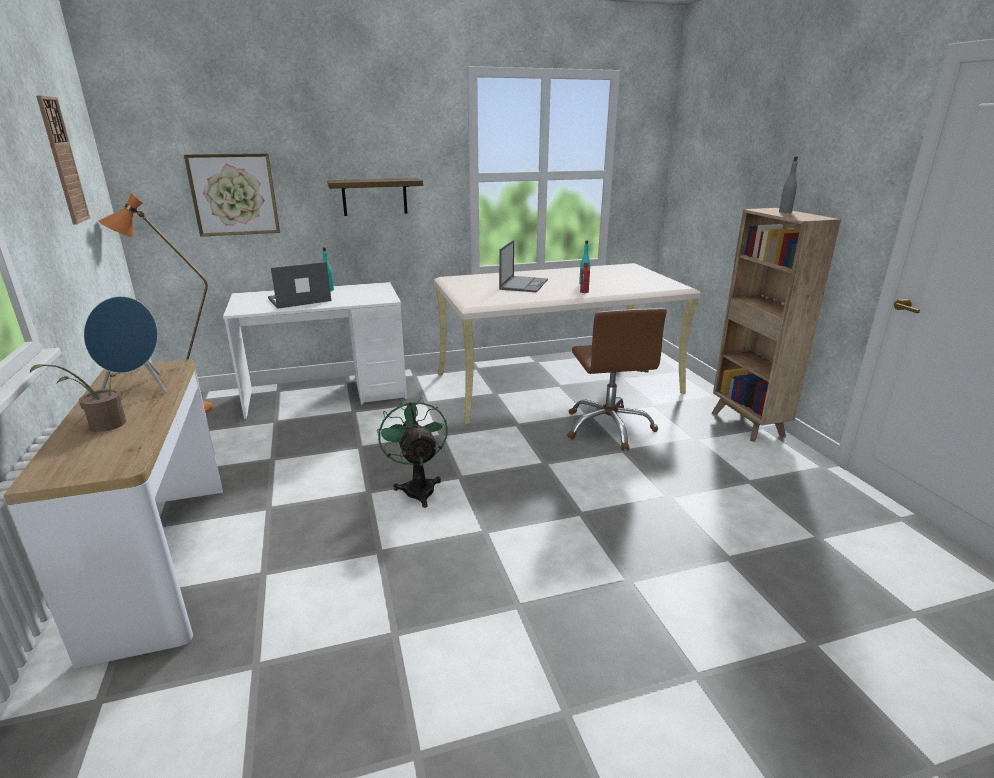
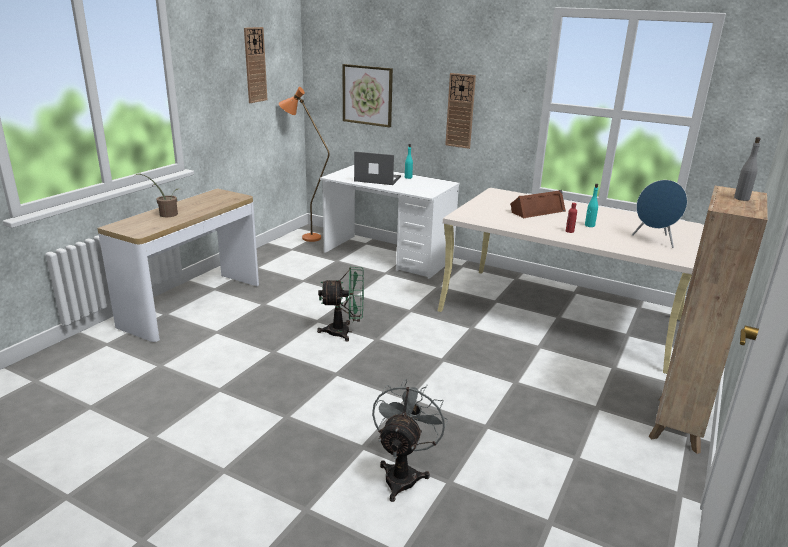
camera: 45 degrees right, 0 degrees up
(139, 389) = (206, 203): blue speaker -> blue speaker (654, 240)
(374, 197) = (460, 111): shelf -> wall clock
(418, 487) = (345, 332): green fan -> green fan turned 60 degrees clockwise
(523, 284) = (537, 211): laptop -> brown speaker
(609, 428) = (536, 363): brown office chair -> none
(694, 578) = (403, 474): none -> grey fan

